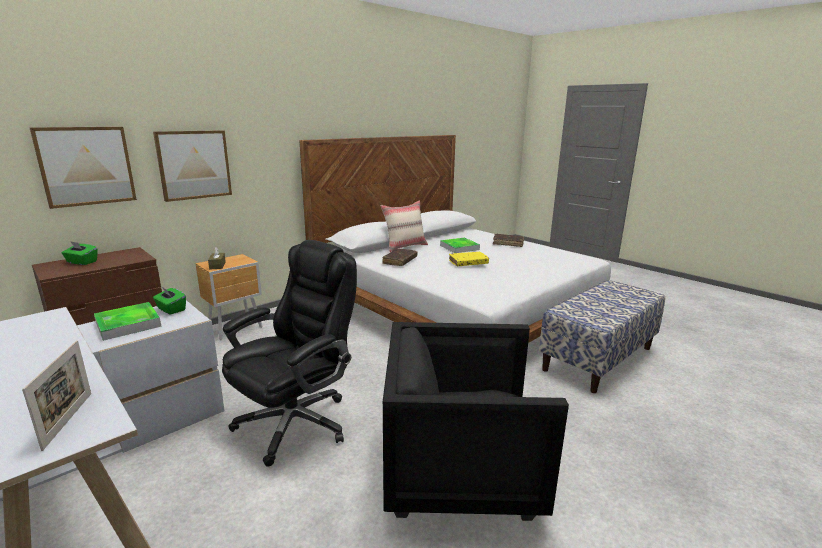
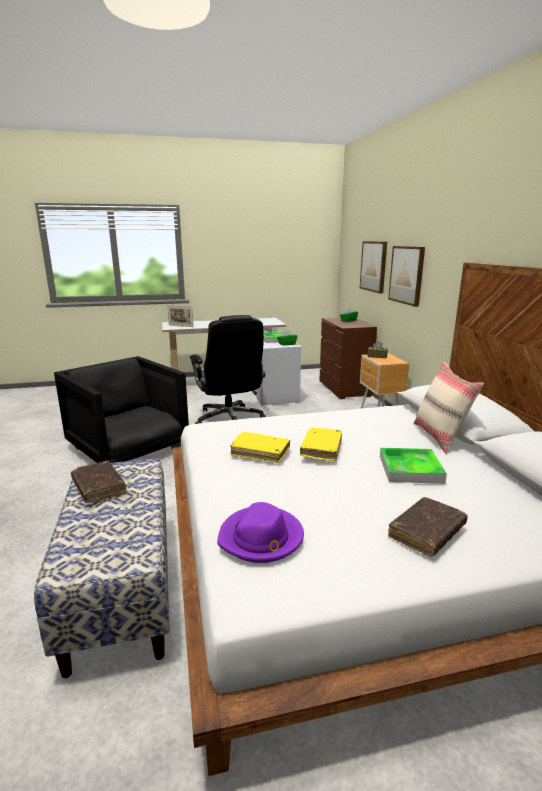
camera: 120 degrees right, 0 degrees up
(400, 261) = (366, 419): brown book -> brown book (99, 487)
(461, 469) = (129, 448): black armchair -> black armchair turned 75 degrees counterclockwise
(497, 275) = (260, 452): none -> yellow book
(563, 261) = (261, 538): none -> purple hat

